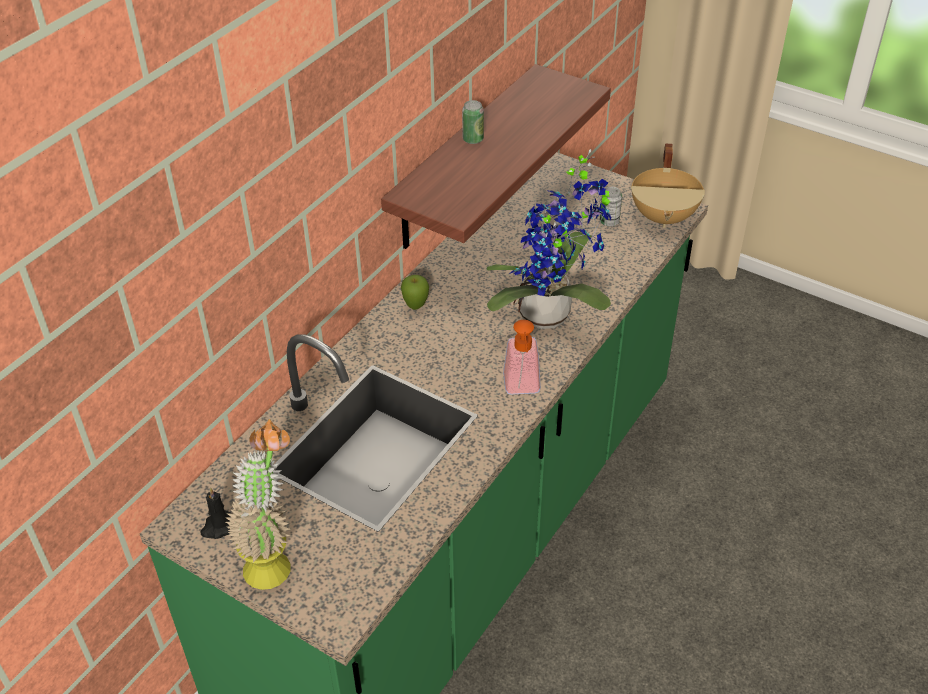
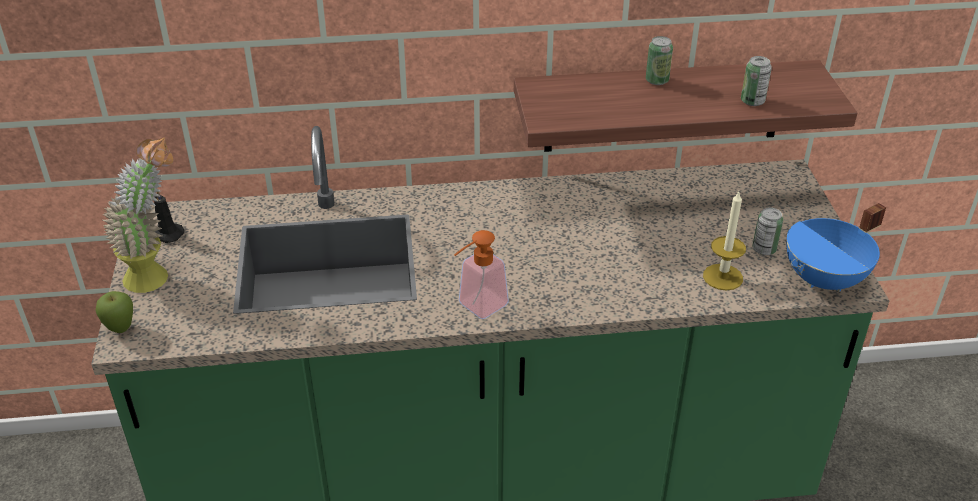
camera: 50 degrees right, 5 degrees down
(415, 307) = (502, 200): apple -> apple (121, 330)
(548, 117) = (752, 101): none -> can
(551, 316) = (588, 279): potted plant -> none
(616, 256) = (722, 277): none -> candle
(665, 217) = (825, 280): beige cooking pot -> blue cooking pot

